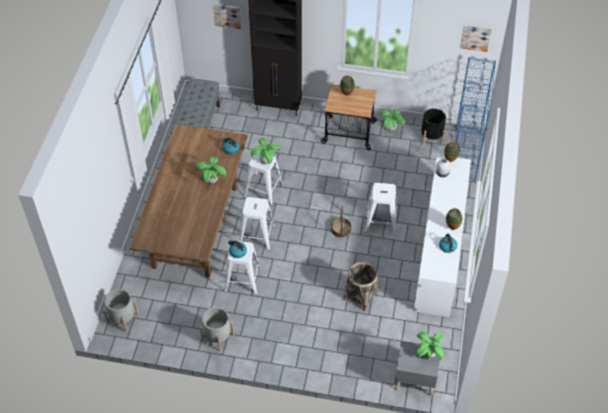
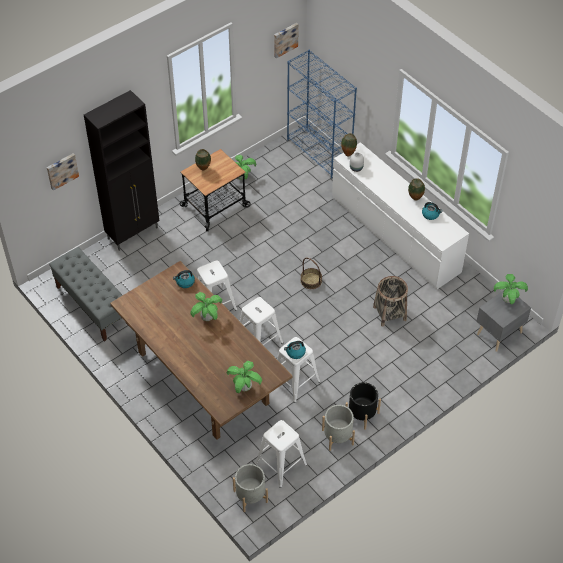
camera: 50 degrees left, 0 degrees up
(266, 161) = (217, 270): potted plant -> potted plant (245, 387)
(380, 221) = (329, 250): white stool -> white stool (281, 465)
(431, 137) = (278, 159): black planter -> black planter (362, 414)

